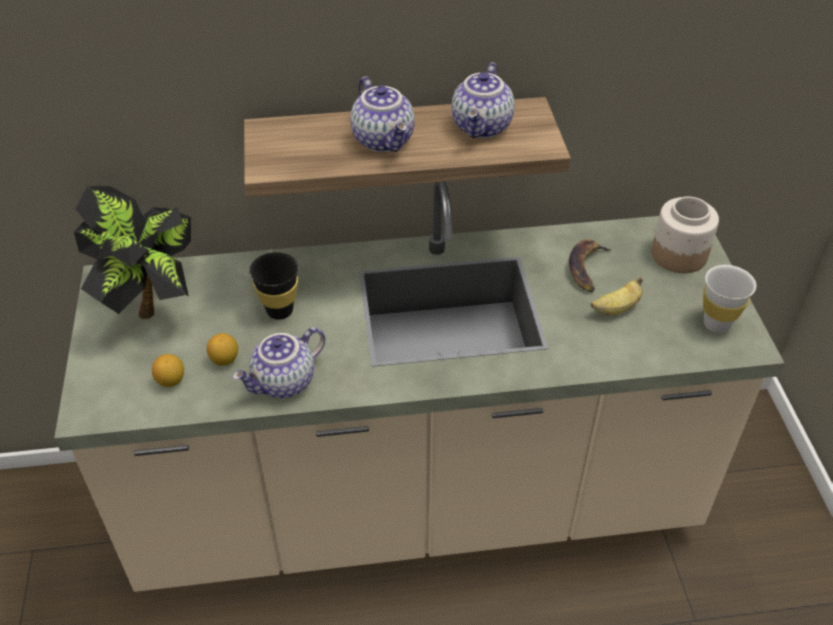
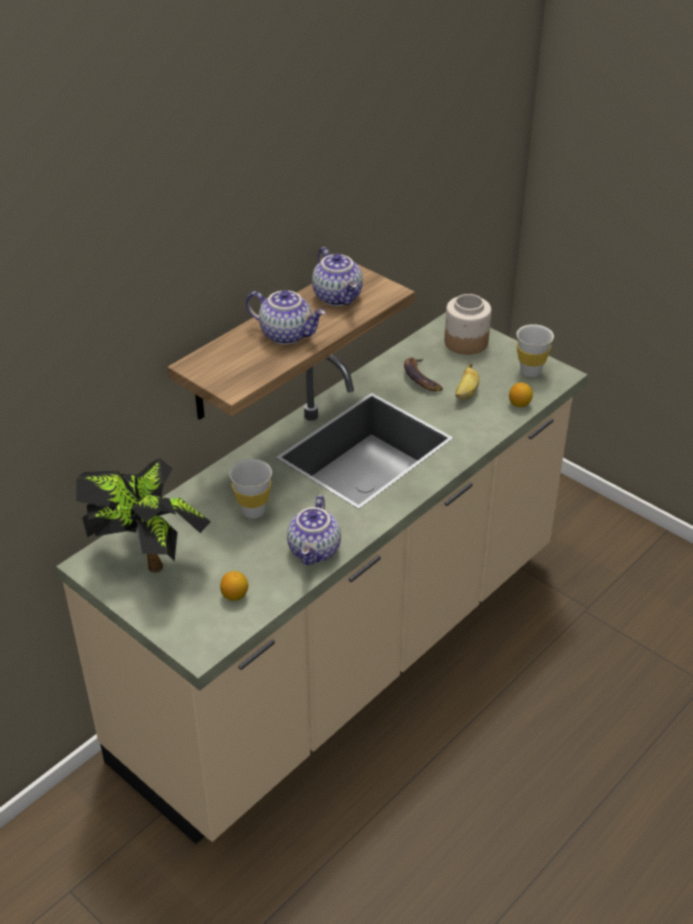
camera: 40 degrees left, 5 degrees down
(225, 360) = (255, 561): lemon -> lemon (519, 404)
(280, 311) = (253, 511): black cup -> white cup

